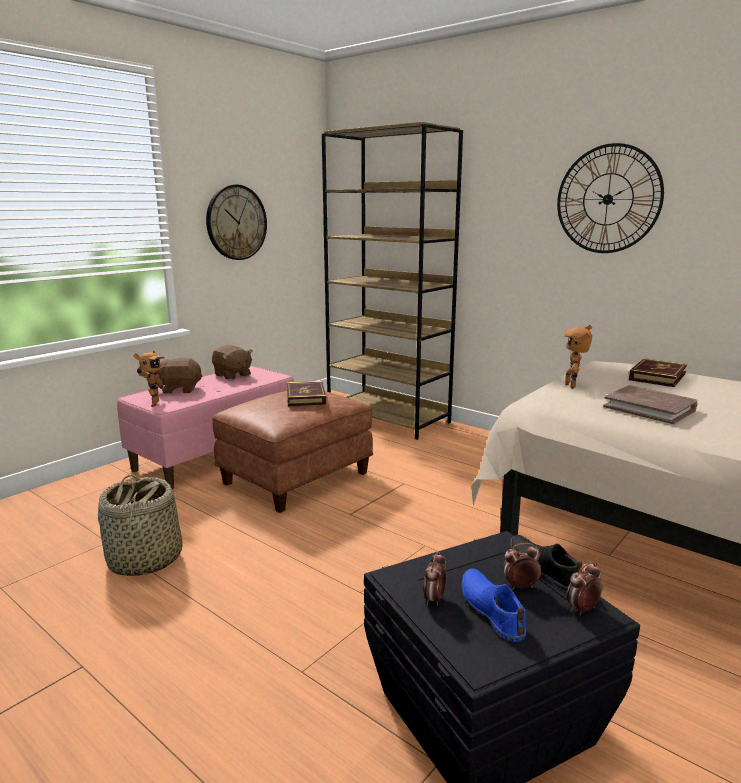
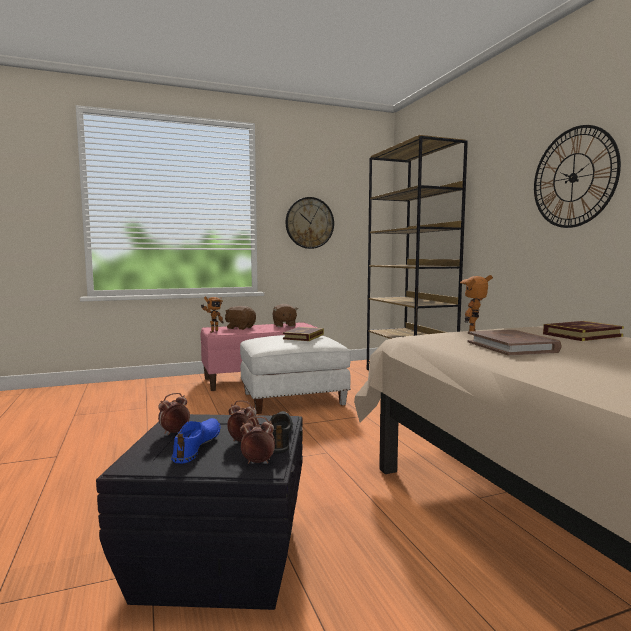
camera: 30 degrees right, 10 degrees down
(144, 560) = (150, 419): basket -> none
(296, 477) = (294, 398): brown ottoman -> white ottoman

